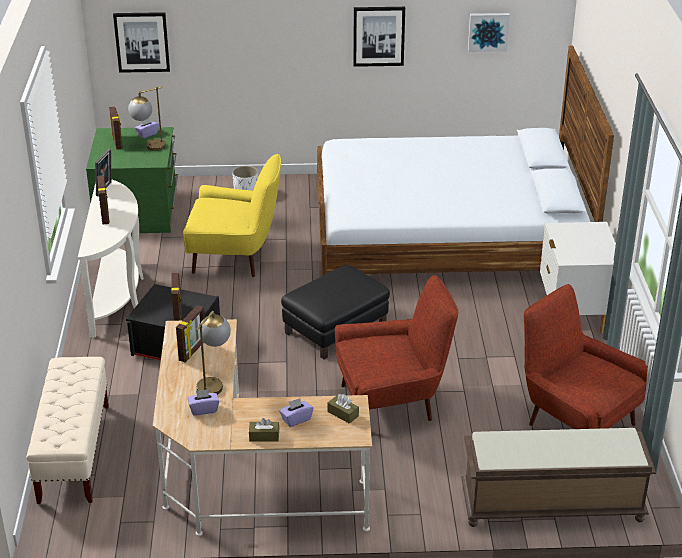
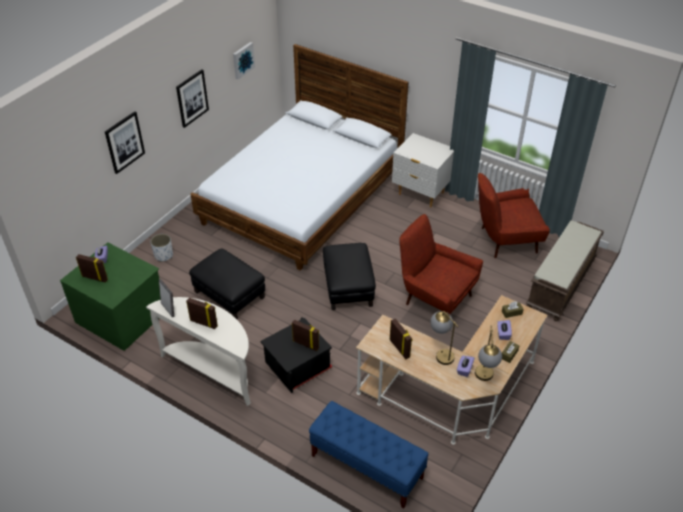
camera: 55 degrees left, 10 degrees up
(74, 453) = (366, 467): beige bench -> blue bench
(142, 42) = (57, 195): picture -> picture (124, 142)
(149, 148) = (123, 265): table lamp -> table lamp (484, 379)
(235, 257) = (230, 294): yellow armchair -> black ottoman
(392, 401) = (434, 298): red armchair -> red armchair turned 75 degrees counterclockwise

